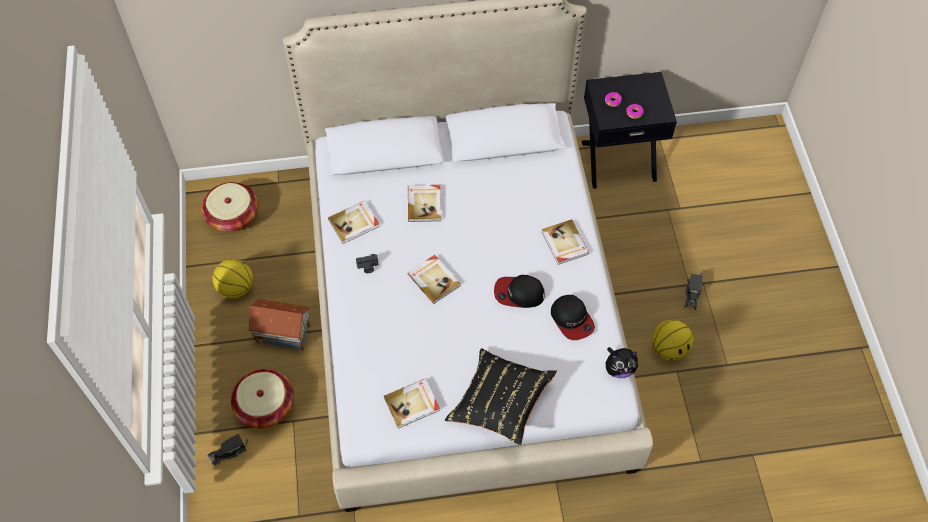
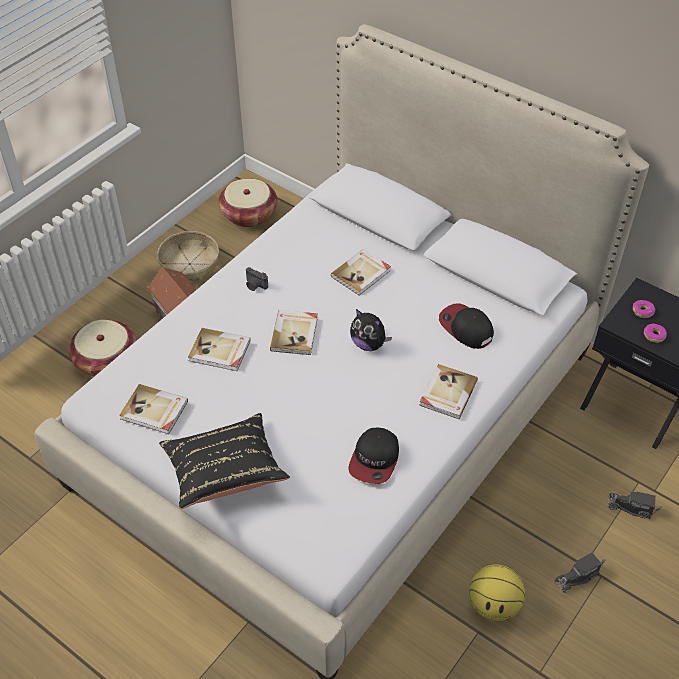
camera: 45 degrees right, 10 degrees down
(229, 452) = (44, 371): toy truck -> toy truck (632, 508)
(236, 288) = (189, 264): basketball -> basket
(354, 223) = (286, 247): book -> book (220, 351)
(518, 293) = (353, 400): cap -> cap (465, 328)
(619, 369) = (366, 538): plush toy -> plush toy (368, 344)

